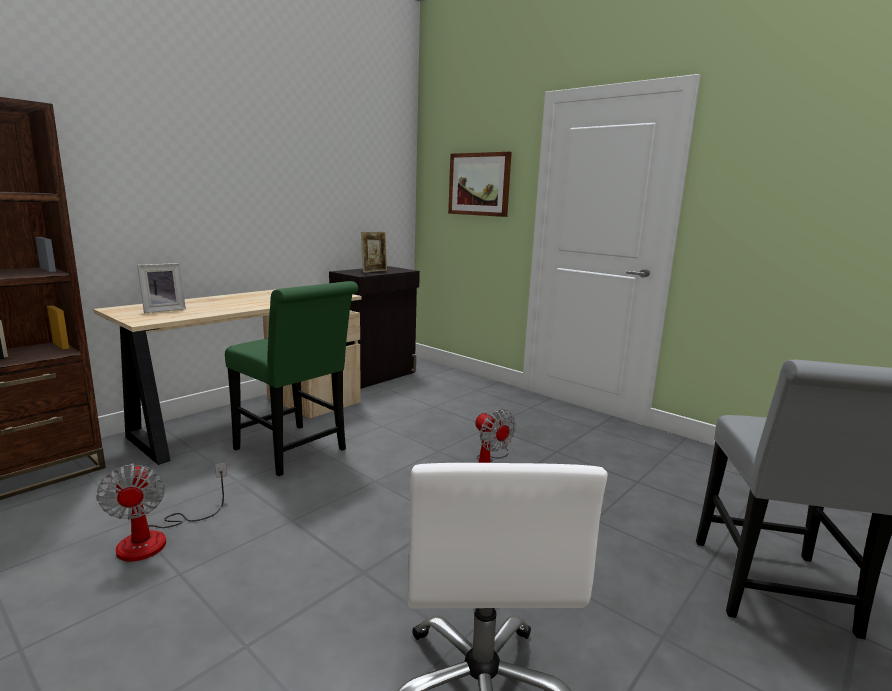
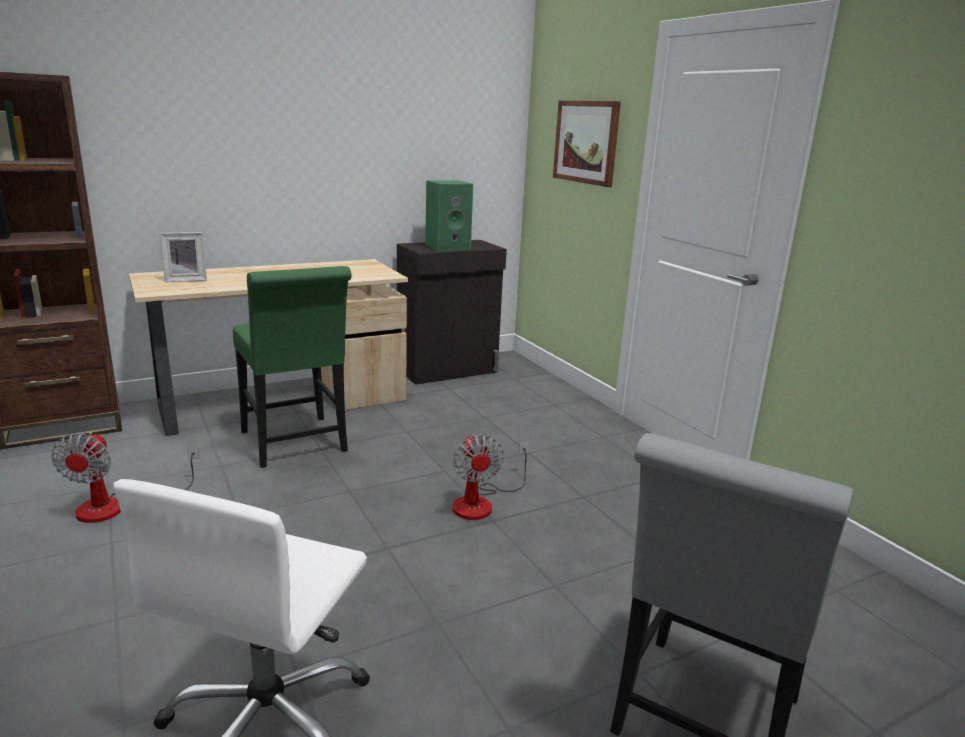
camera: 20 degrees right, 5 degrees up
(374, 271) = (448, 247): picture frame -> green speaker

